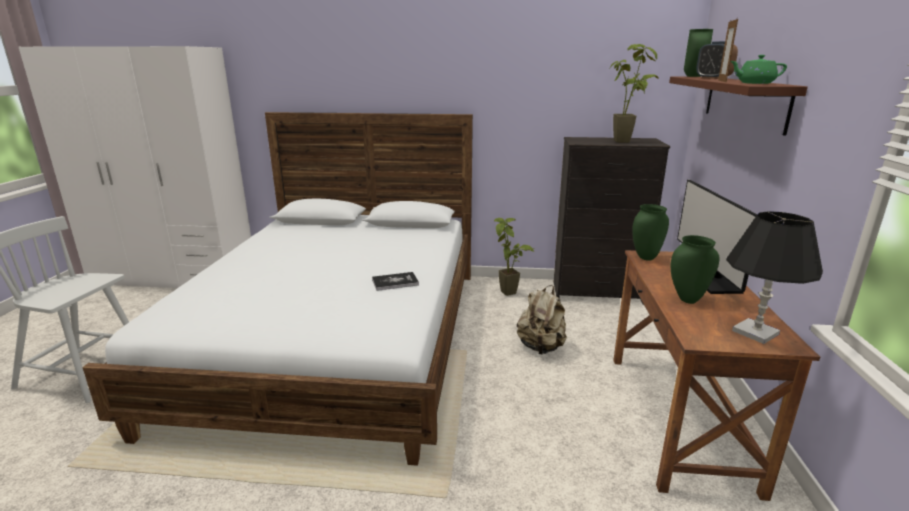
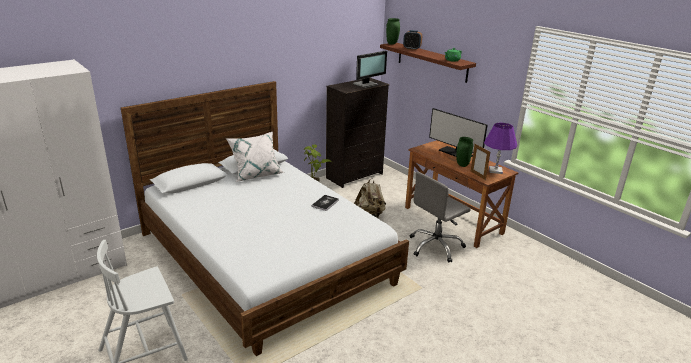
camera: 45 degrees left, 5 degrees up
(393, 230) = (256, 174): none -> white pillow
(577, 444) = (436, 246): none -> grey office chair
(628, 142) = (366, 84): potted plant -> monitor
(645, 257) = (421, 150): green vase -> none
(722, 81) = (431, 56): picture frame -> picture frame (478, 175)
(756, 332) = (495, 170): black table lamp -> purple table lamp

